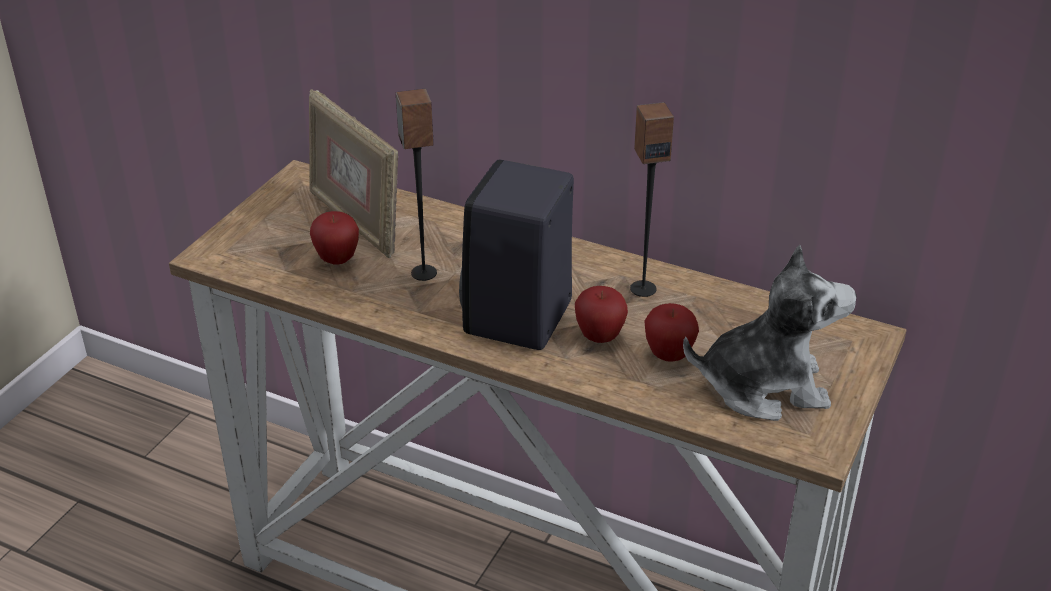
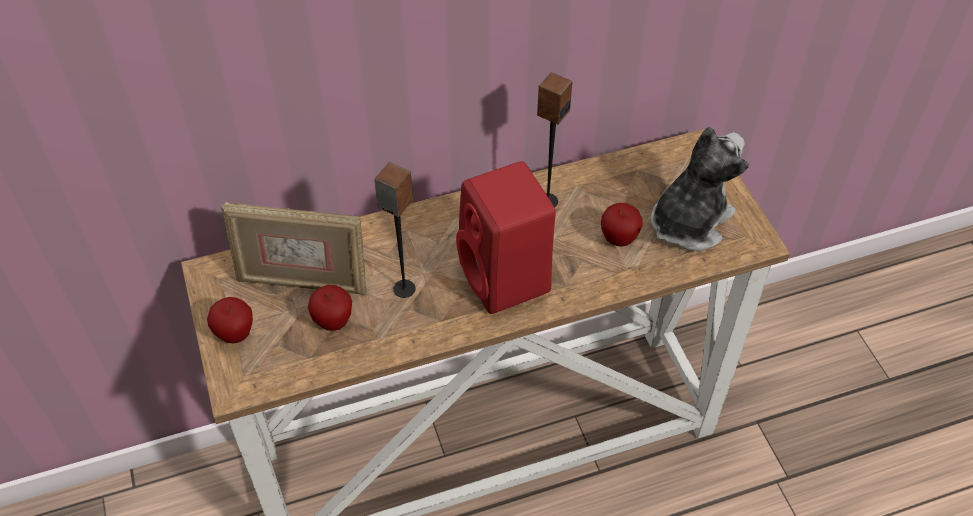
camera: 45 degrees left, 15 degrees up
(518, 319) = (507, 279): black speaker -> red speaker
(599, 337) = (567, 256): apple -> apple (235, 334)

